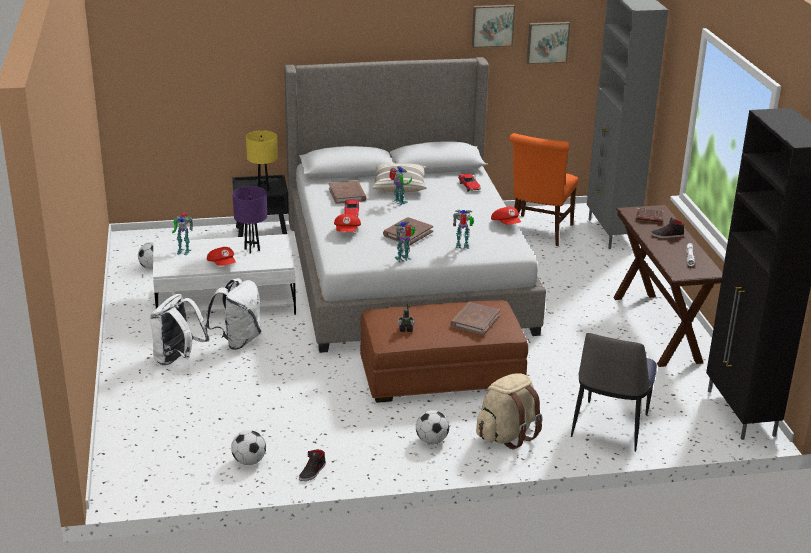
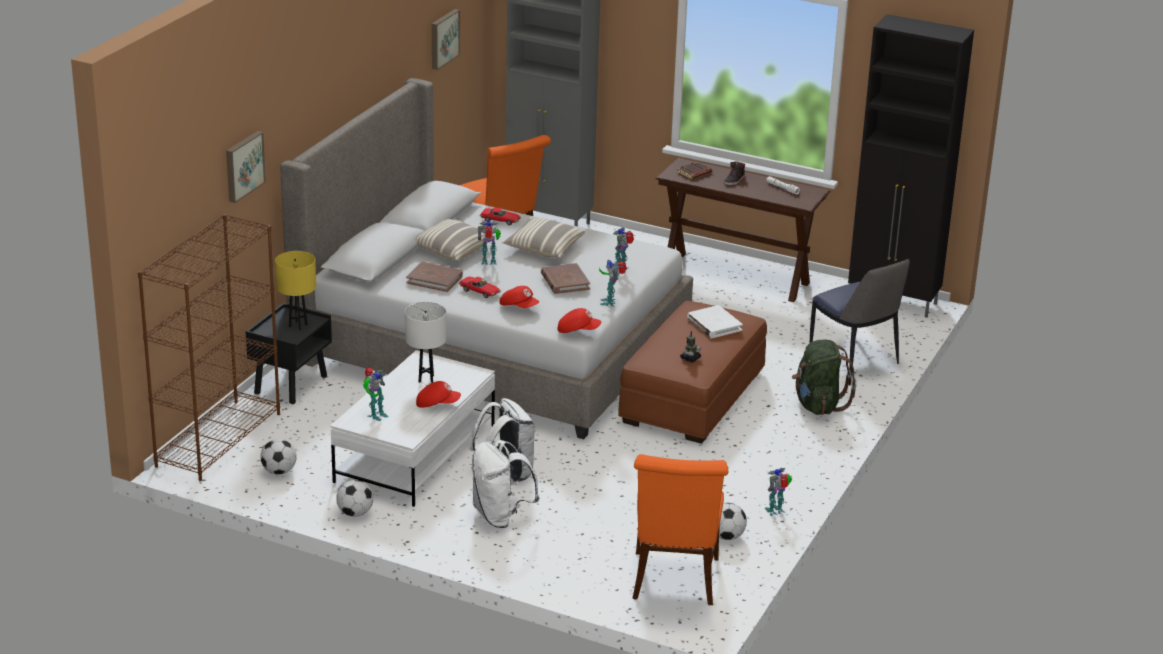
camera: 55 degrees left, 0 degrees up
(158, 460) = (674, 582): none -> orange chair
(169, 237) = (218, 439): none -> brown bookcase
(252, 250) = (426, 379): purple table lamp -> white table lamp
(313, 472) = (776, 511): black shoe -> toy robot
(431, 440) = (789, 440): football -> football (355, 513)
(451, 212) = (543, 248): none -> pillow
(475, 321) = (714, 325): brown book -> white book
(492, 25) = (409, 38): picture -> picture (243, 166)
(506, 224) = (601, 235): red cap -> red cap (578, 330)
(507, 435) = (818, 405): beige backpack -> green backpack

